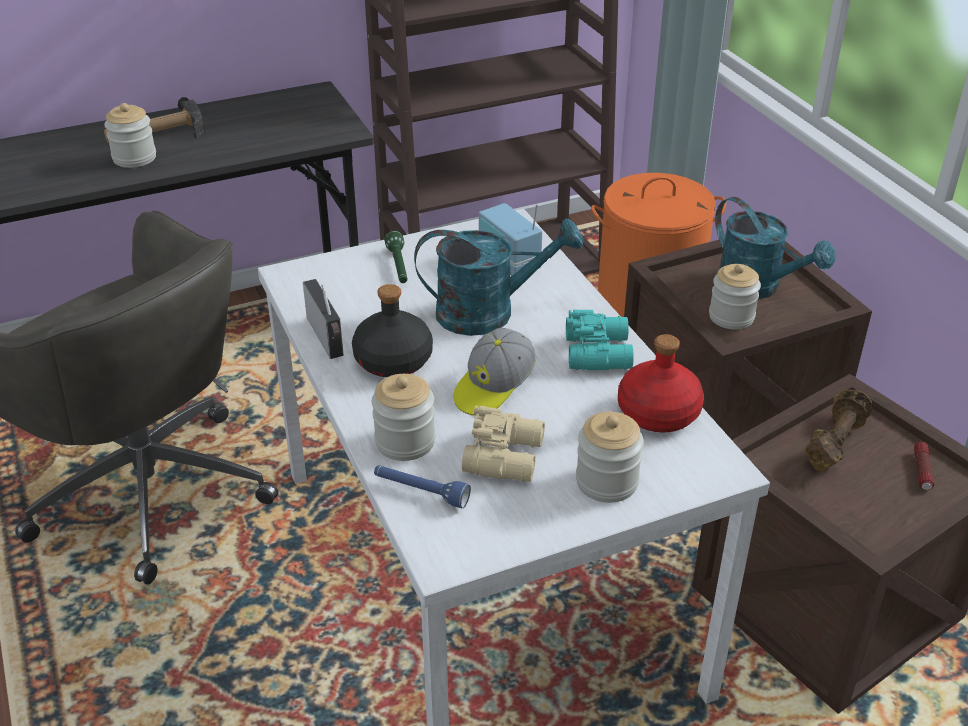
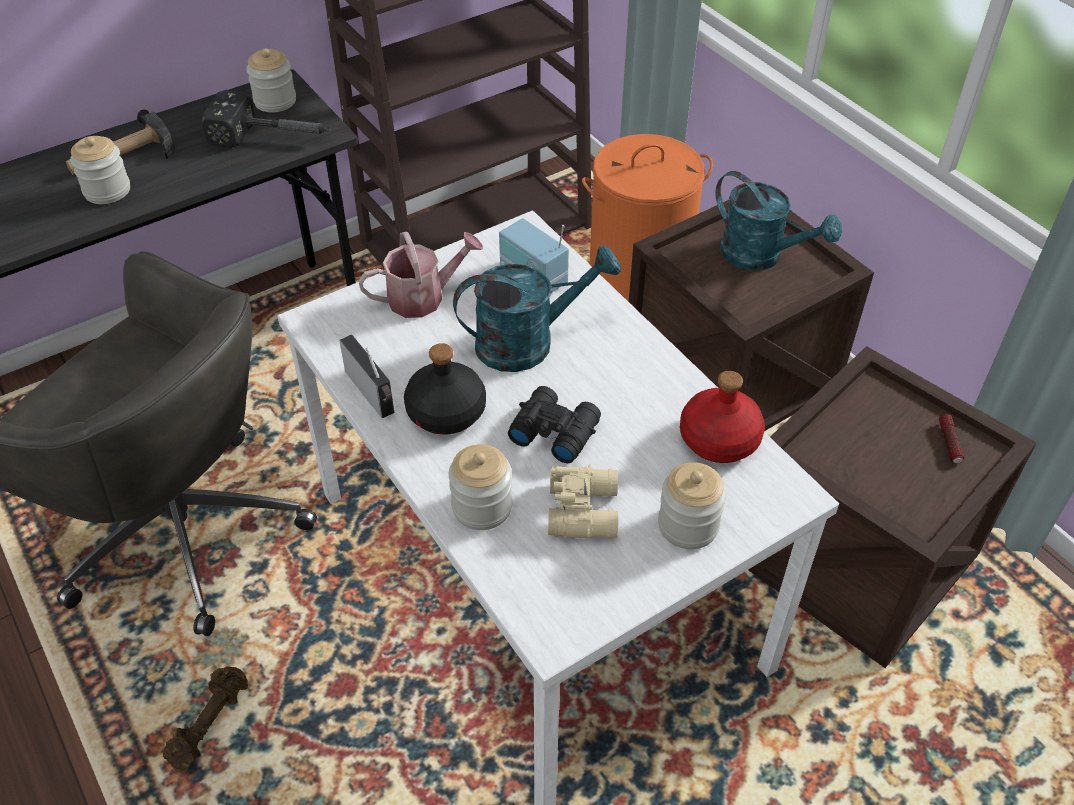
camera: 10 degrees left, 10 degrees up
(297, 130) = (274, 137): none -> hammer
(398, 267) = (423, 297): green flashlight -> watering can
(420, 492) = (512, 563): blue flashlight -> none
(493, 387) = (553, 430): cap -> black binoculars
(599, 352) = (647, 375): turquoise binoculars -> none
(731, 317) = (743, 293): jar -> jar (275, 101)
(834, 442) = (865, 422): brown dumbbell -> brown dumbbell (208, 724)

